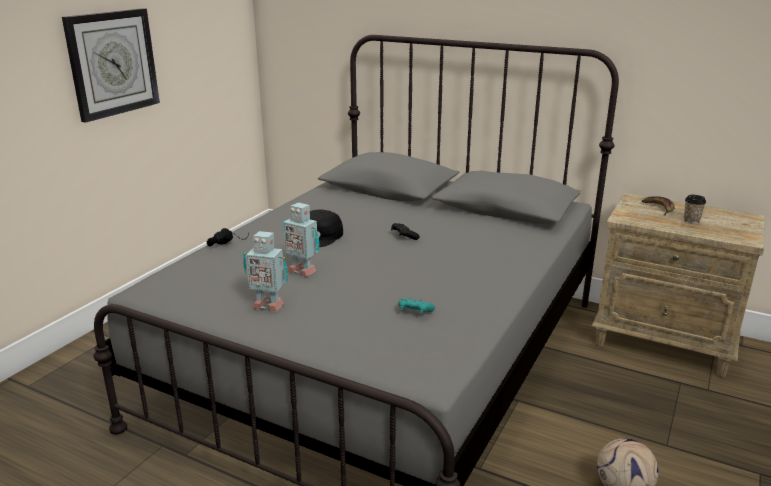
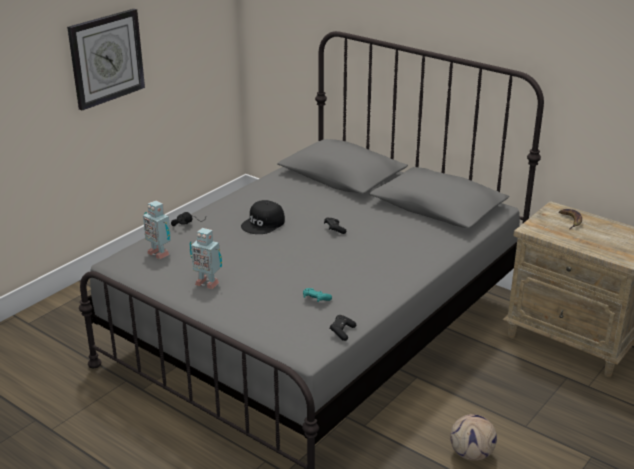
camera: 10 degrees right, 5 degrees up
(302, 270) = (241, 255): toy robot -> toy robot (159, 253)
(465, 348) = (342, 332): none -> black game controller
(691, 220) = (591, 236): cup -> none

